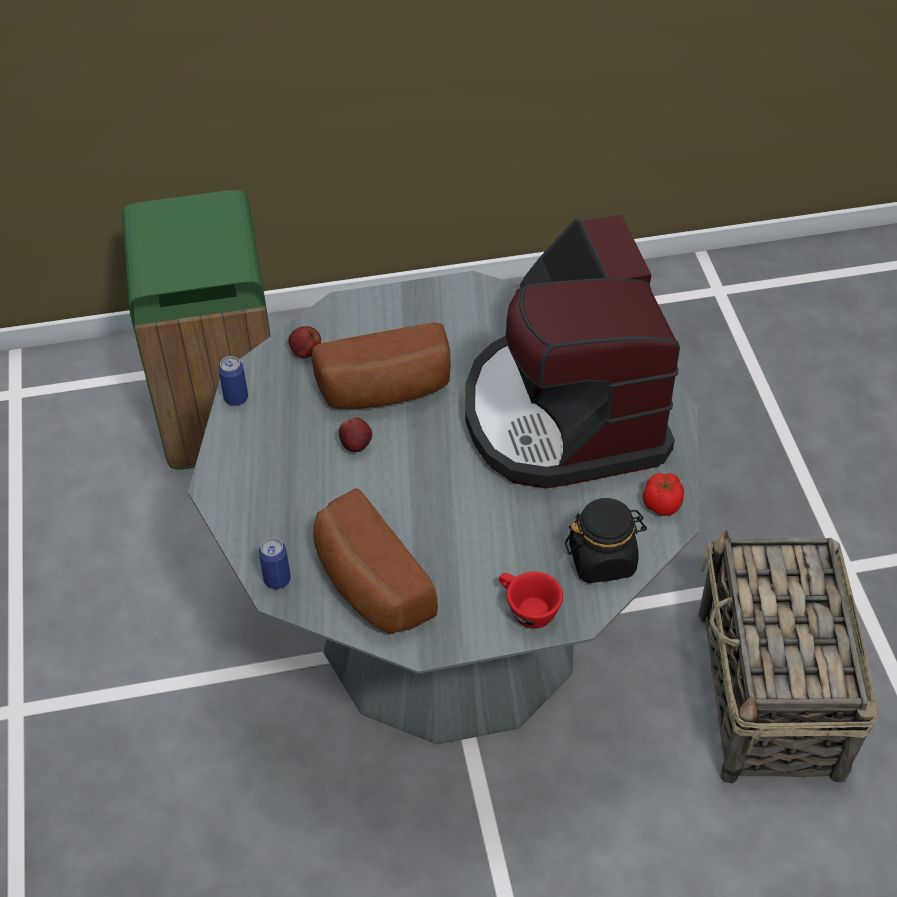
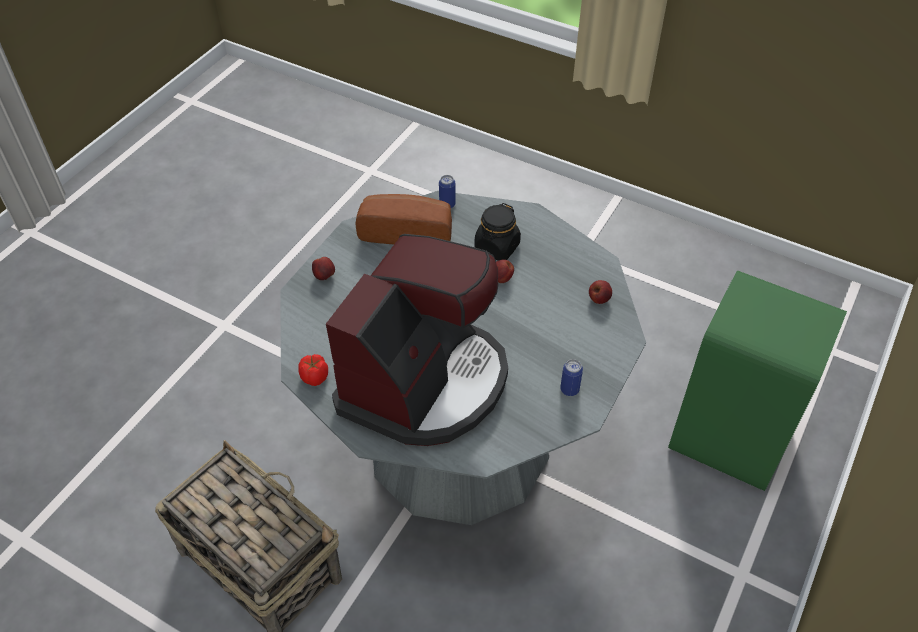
camera: 130 degrees right, 0 degrees up
(236, 398) = (589, 252): can -> can (569, 389)
(386, 392) = (529, 315): bread -> none
(526, 609) = (324, 276): red cup -> apple
(563, 414) = (425, 382): coffee machine -> coffee machine turned 90 degrees clockwise
(602, 559) = (314, 325): black jar -> black jar (497, 247)

